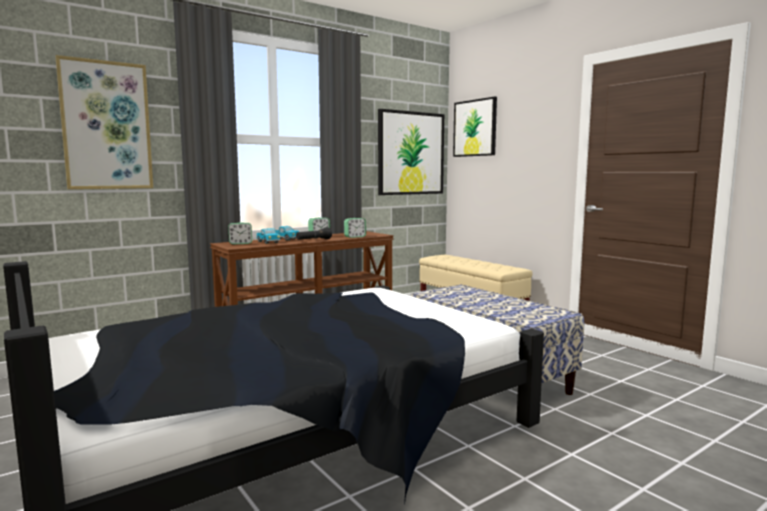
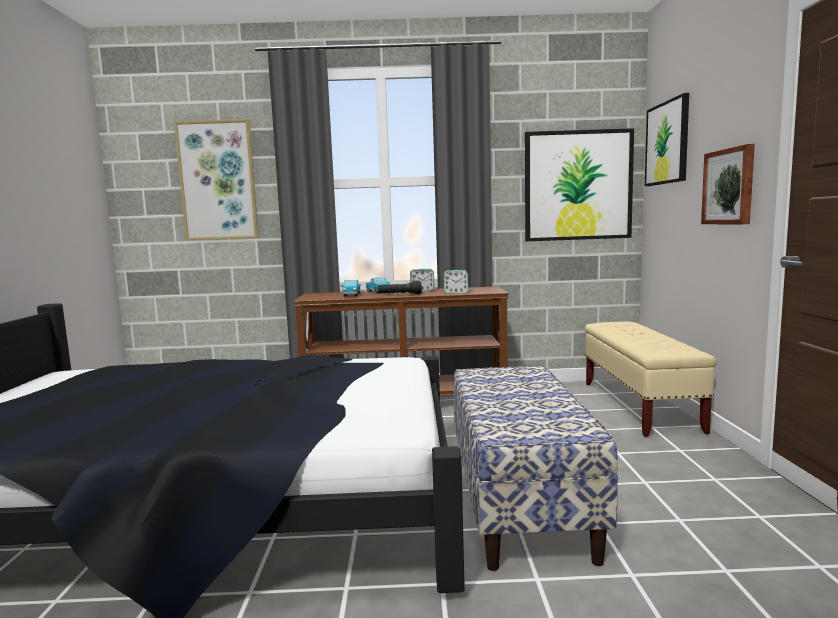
camera: 35 degrees right, 0 degrees up
(240, 243) = (324, 295): alarm clock -> none
(537, 162) = (729, 187): none -> picture

